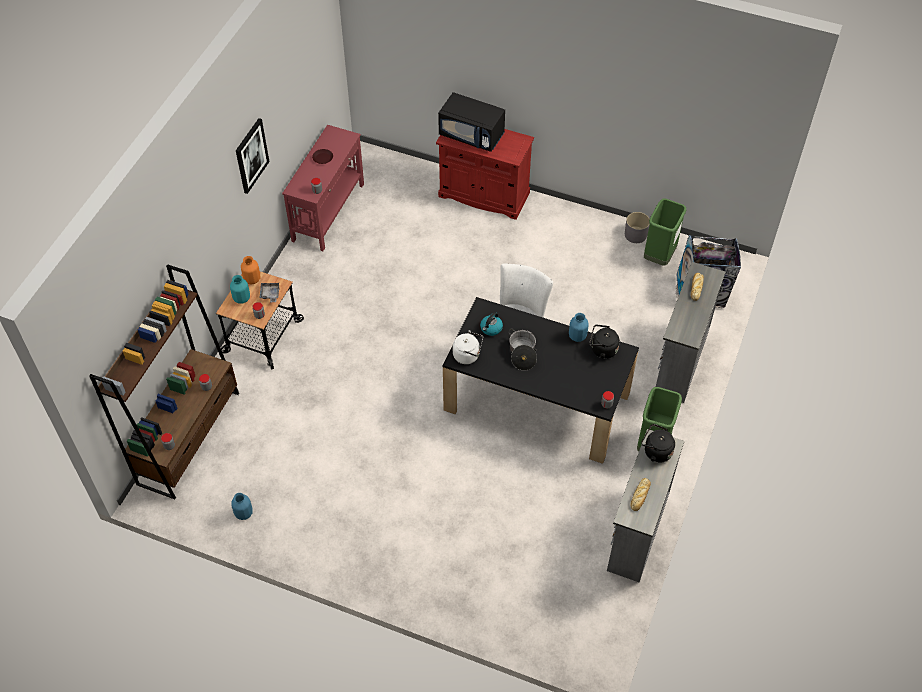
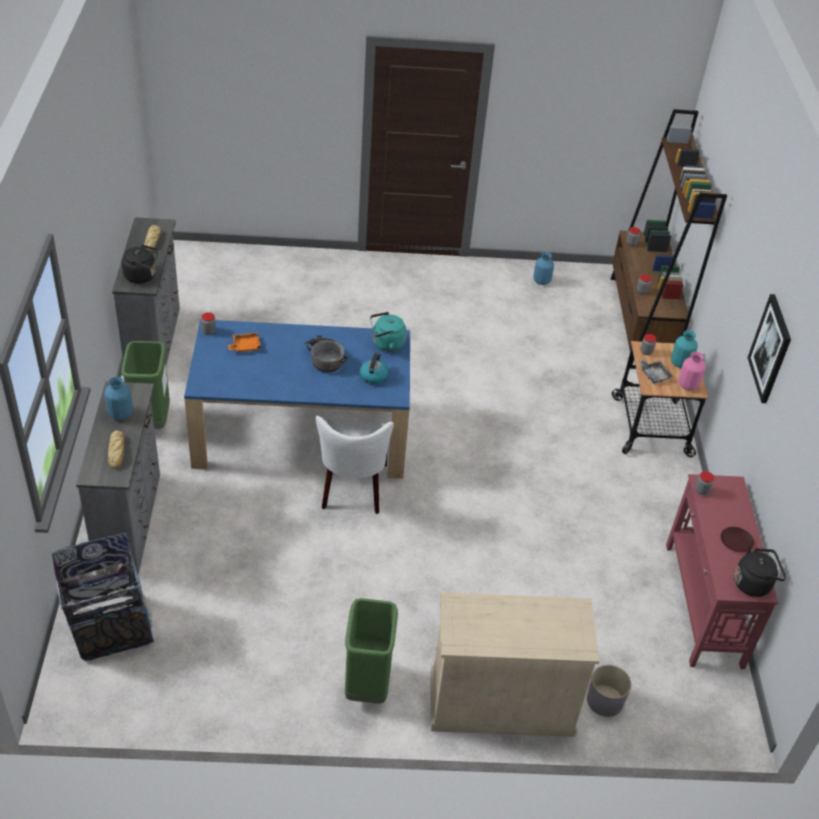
camera: 155 degrees right, 10 degrees down
(252, 280) = (687, 385): orange vase -> pink vase
(468, 355) = (386, 344): white kettle -> turquoise kettle
(472, 135) = (542, 627): black microwave -> none
(484, 195) = (501, 703): red cabinet -> beige cabinet
(537, 401) = (301, 434): black dining table -> blue dining table
(577, 336) = (264, 390): blue vase -> blue vase (120, 414)
(581, 381) = (245, 346): none -> orange tray
(602, 349) = (229, 383): black kettle -> black kettle (754, 583)
(636, 235) = (232, 700): grey planter -> grey planter (604, 700)
(659, 256) = (186, 671): green trash can -> green trash can (367, 685)

